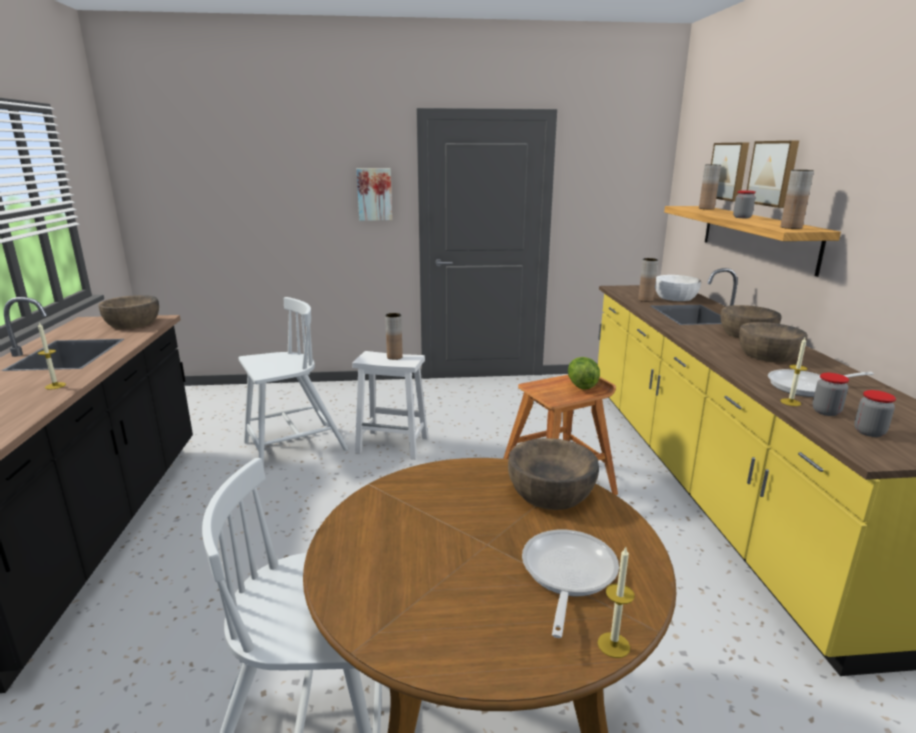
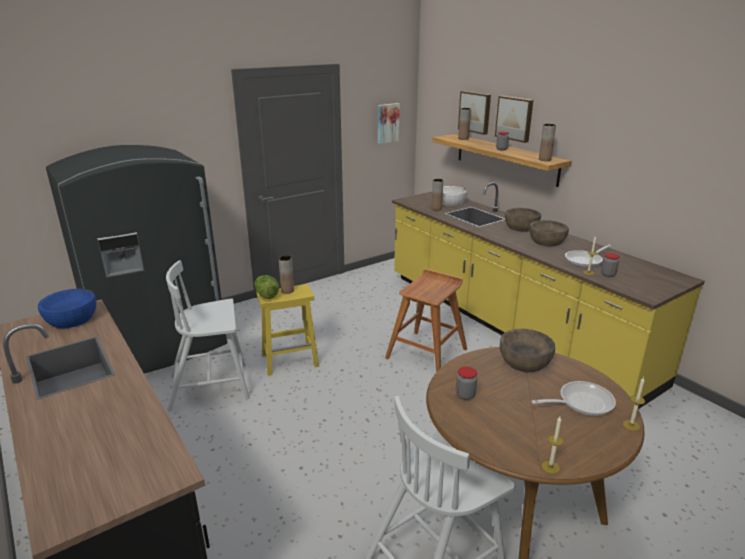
camera: 30 degrees left, 5 degrees up
(55, 386) = (125, 396): candle -> candle (550, 467)
(133, 323) = (71, 319): brown bowl -> blue bowl
(291, 400) = (161, 347): none -> grey fridge
(293, 447) = (211, 386): white chair -> white chair turned 135 degrees counterclockwise
(374, 194) = (202, 148): picture -> picture (387, 123)
(393, 445) = (291, 360): white stool -> yellow stool
(566, 575) = (581, 402): frying pan -> frying pan turned 90 degrees clockwise
(581, 385) = (438, 282): lettuce -> lettuce (266, 295)
(869, 432) = (635, 282): jar -> jar (465, 395)

